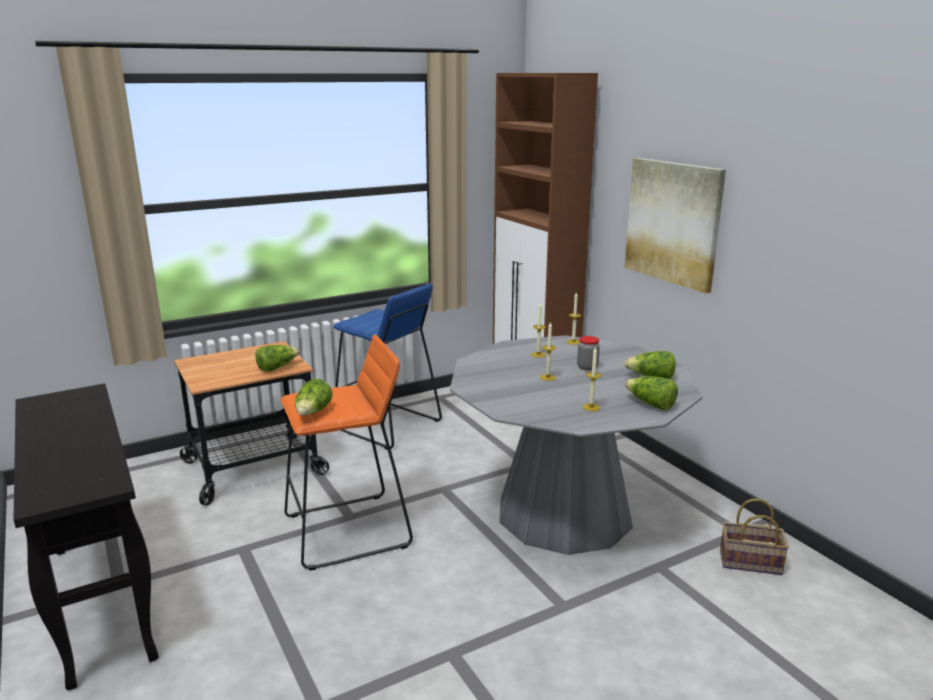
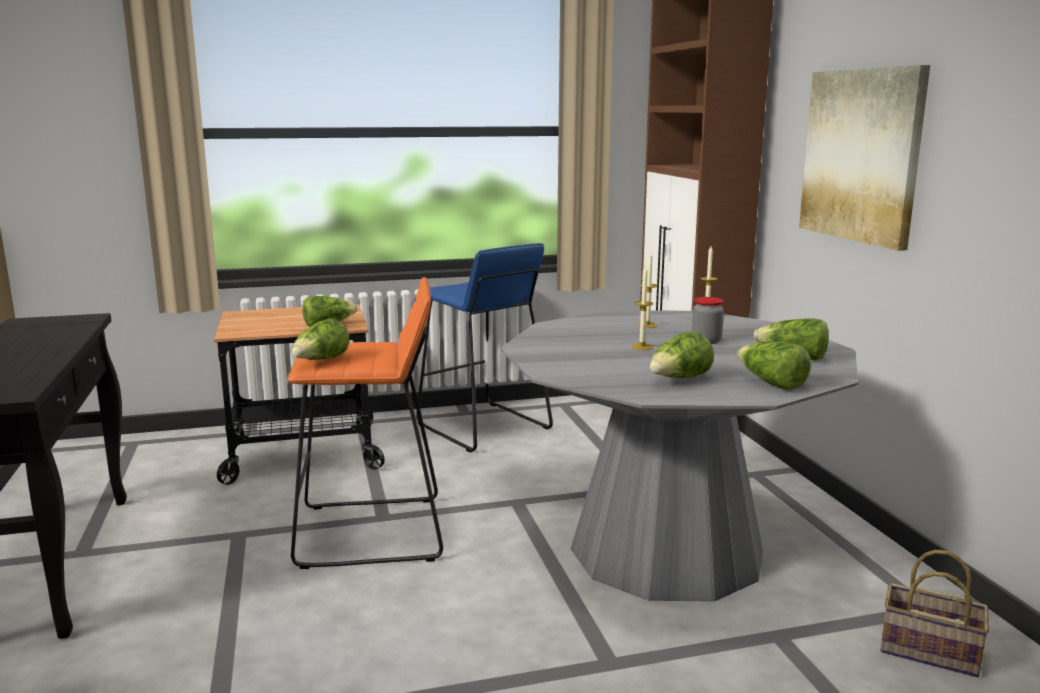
camera: 15 degrees right, 5 degrees down
(591, 407) = (679, 379): candle -> lettuce

